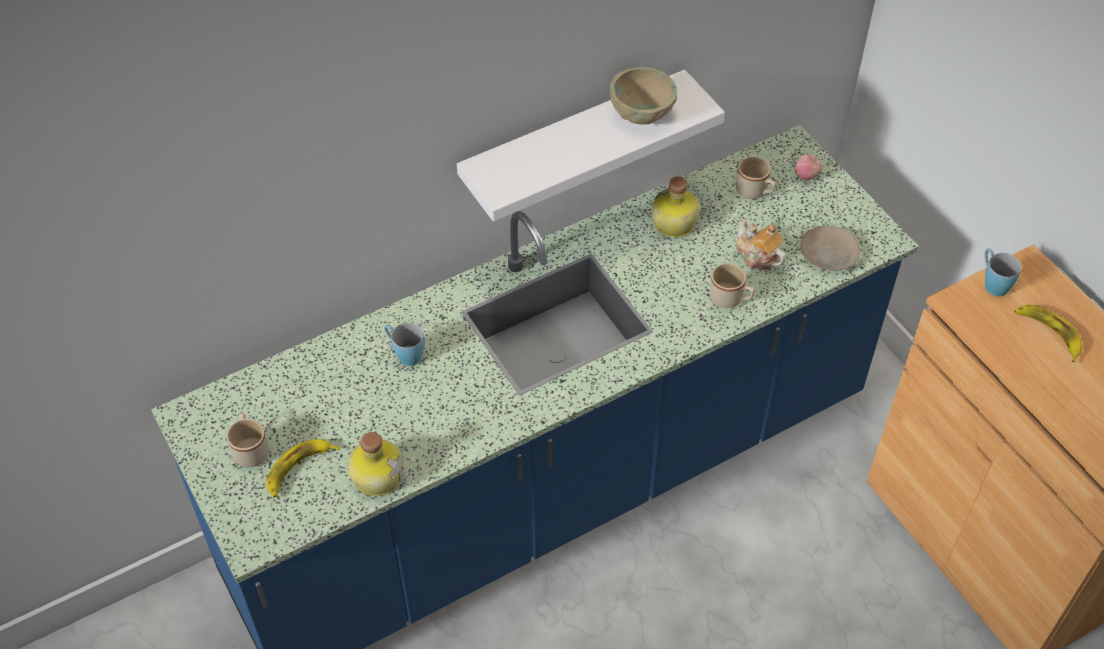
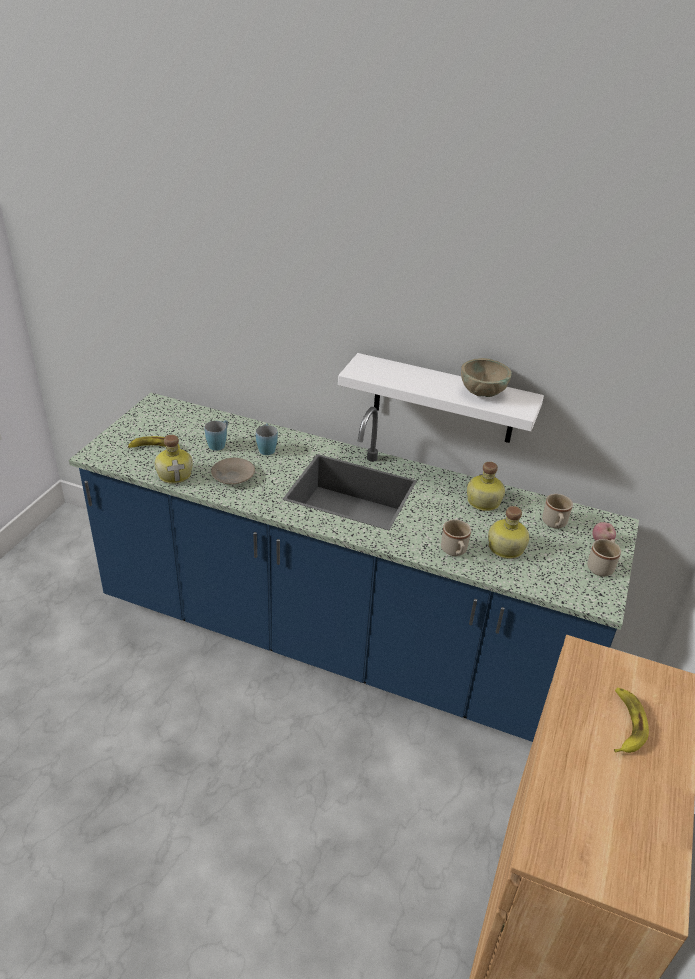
camera: 50 degrees right, 15 degrees down
(250, 449) = (154, 429): beige mug -> beige mug (601, 566)
(757, 256) = (504, 548): teapot -> bottle
(829, 254) = (551, 581): beige plate -> beige plate (233, 476)
(992, 282) = (629, 666): blue mug -> blue mug (219, 444)

